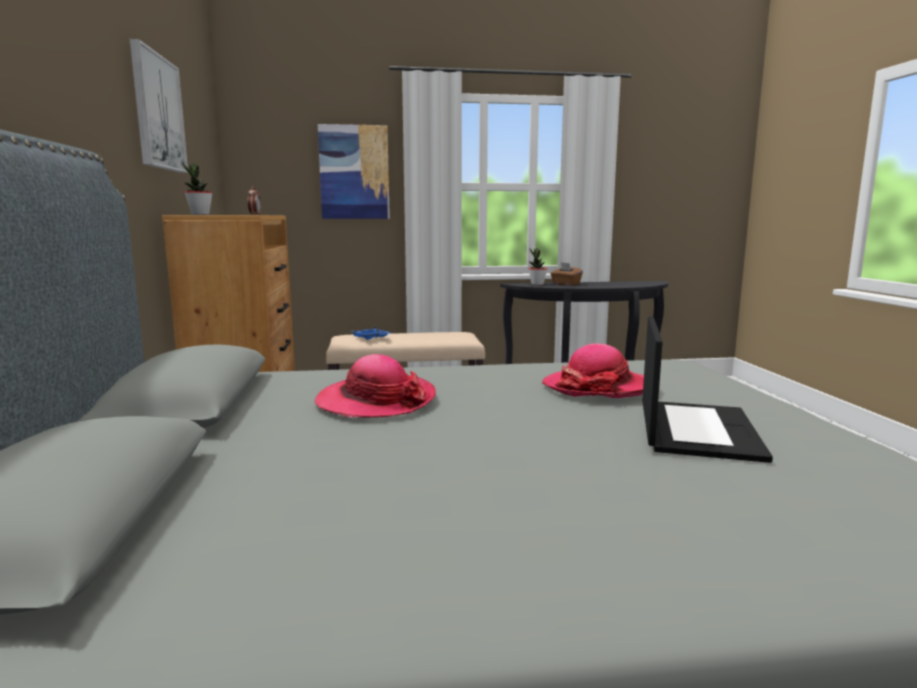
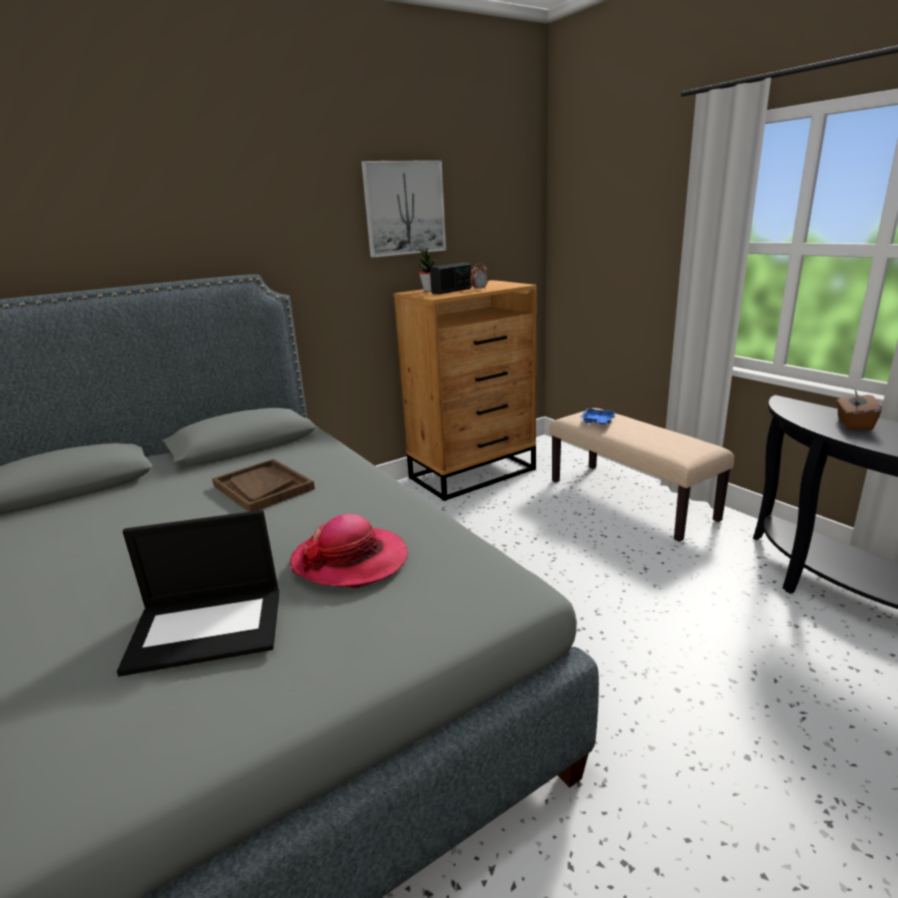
camera: 65 degrees right, 10 degrees up
(231, 214) = (452, 291): none -> radio
(354, 172) = (646, 229): picture -> none
(376, 401) = (263, 487): hat -> brown tray
(537, 284) = (810, 411): potted plant -> none

